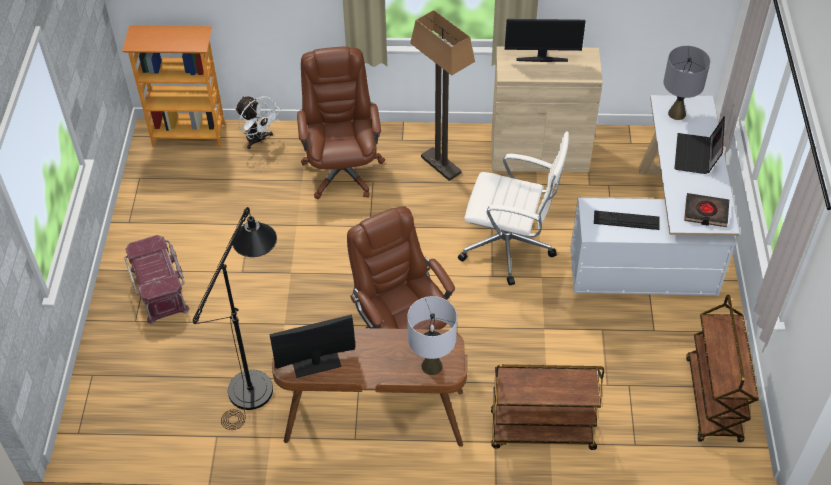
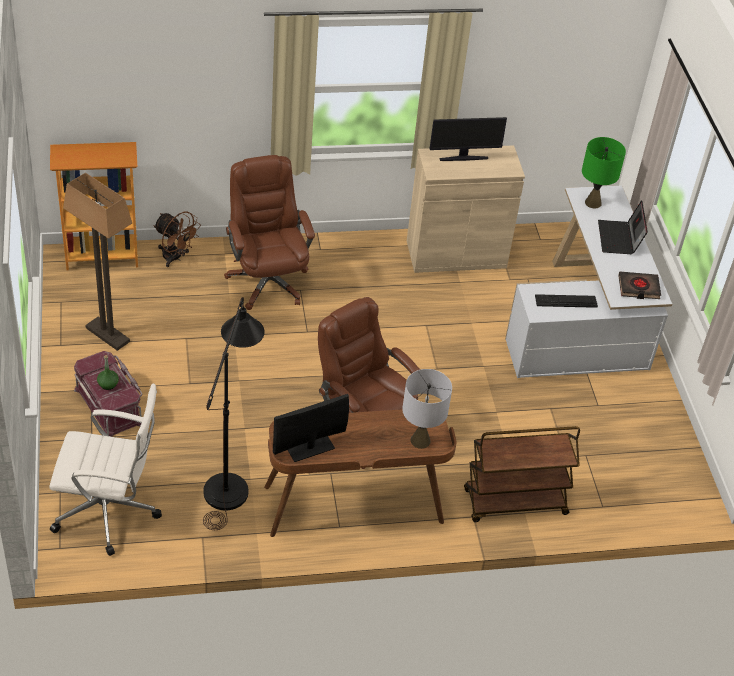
camera: 15 degrees left, 5 degrees down
(153, 270) = (108, 384): none -> green bottle
(258, 140) = (175, 258): white fan -> brown fan
(440, 165) = (363, 270): floor lamp -> floor lamp (107, 335)
(509, 247) = (447, 341): white office chair -> white office chair (109, 511)
(676, 113) = (593, 202): grey table lamp -> green table lamp
(713, 400) = (664, 461): brown cart -> none

